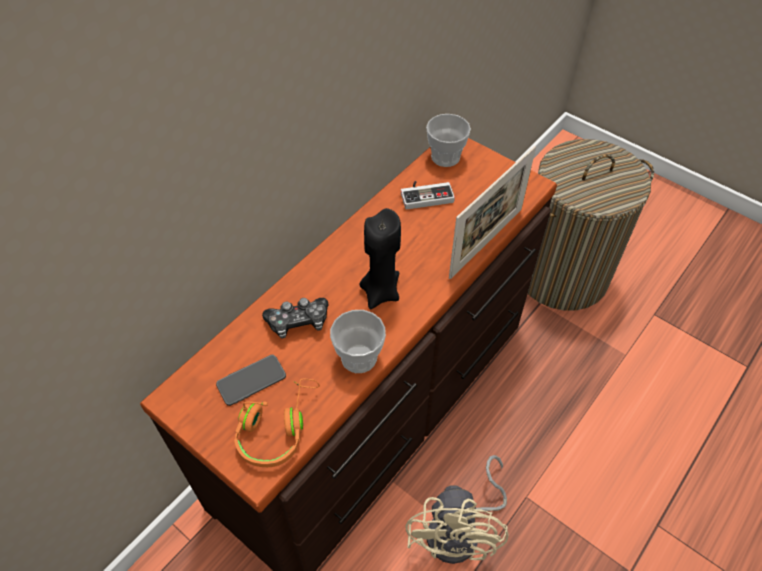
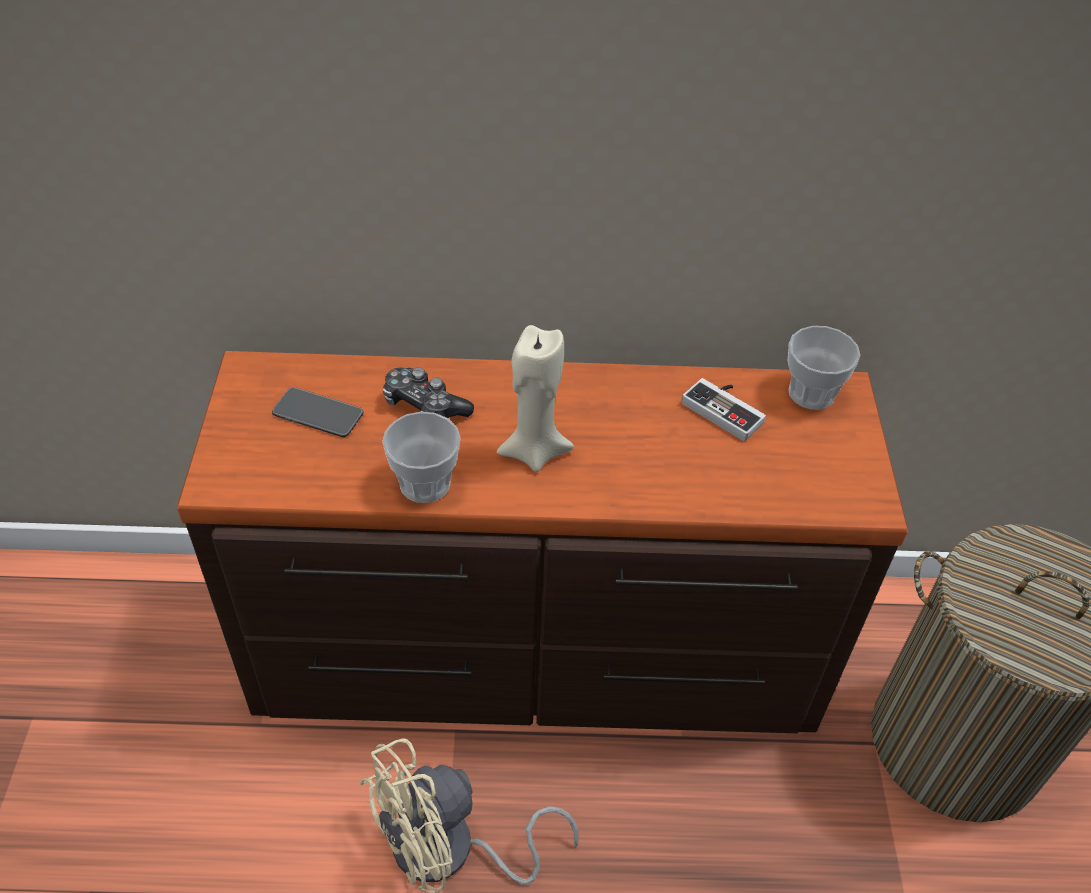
camera: 50 degrees right, 5 degrees down
(277, 428) = (277, 468): orange headphones -> none
(381, 292) = (534, 451): black candle -> beige candle
(486, 242) = (715, 508): picture frame -> none

